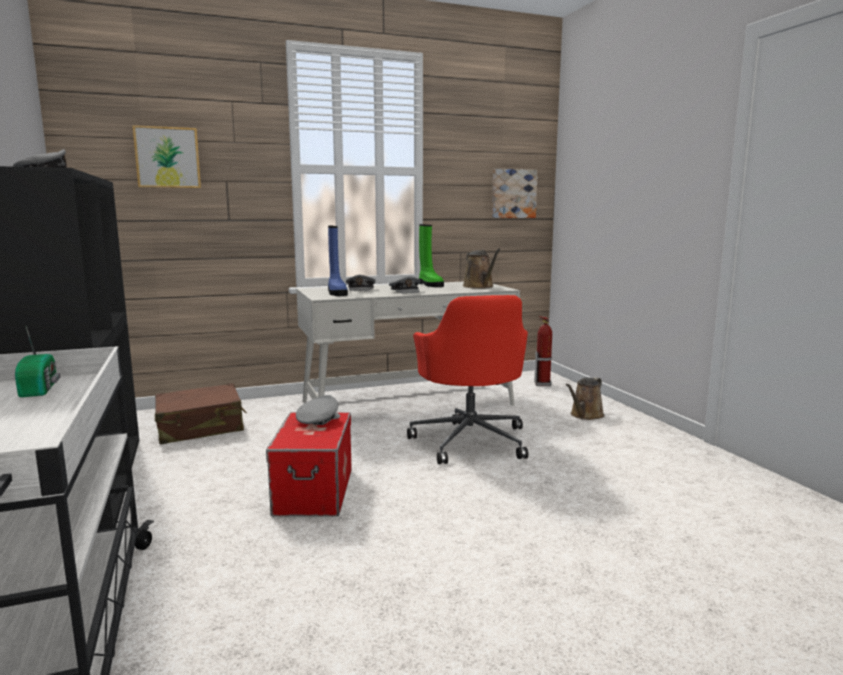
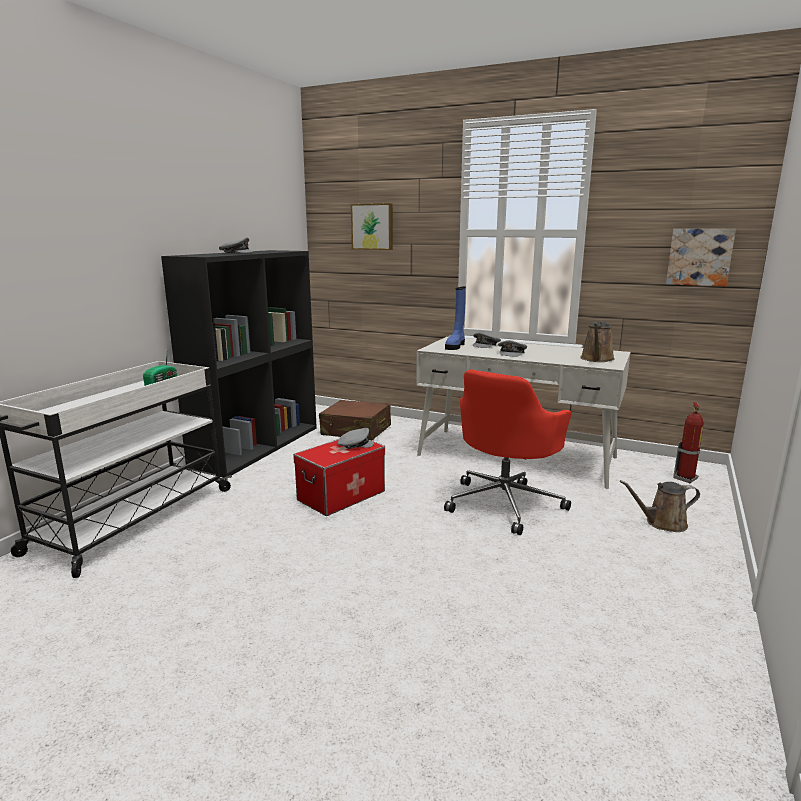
camera: 45 degrees right, 5 degrees up
(429, 285) = (559, 349): green boot -> none

